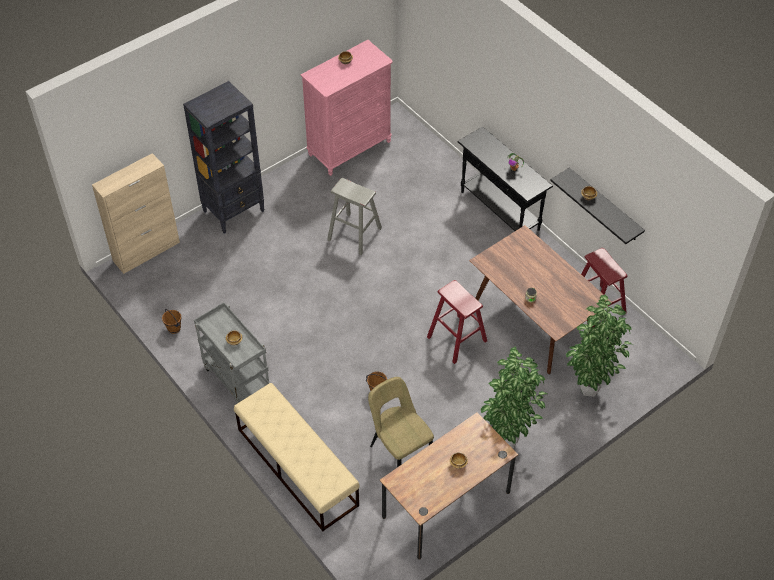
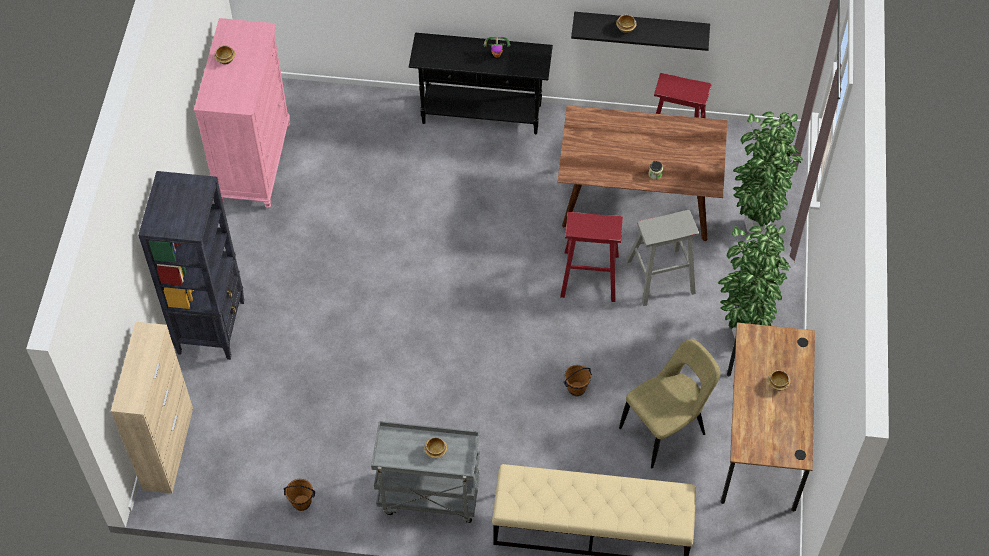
camera: 45 degrees left, 5 degrees up
(354, 234) = (368, 250): grey stool -> grey stool (660, 277)
(399, 452) = (666, 429): beige chair -> beige chair turned 135 degrees clockwise

